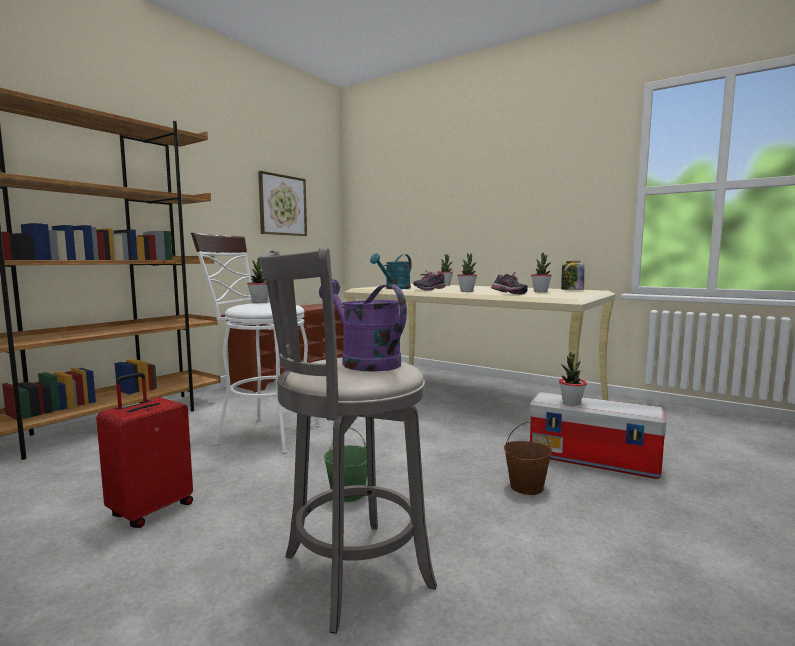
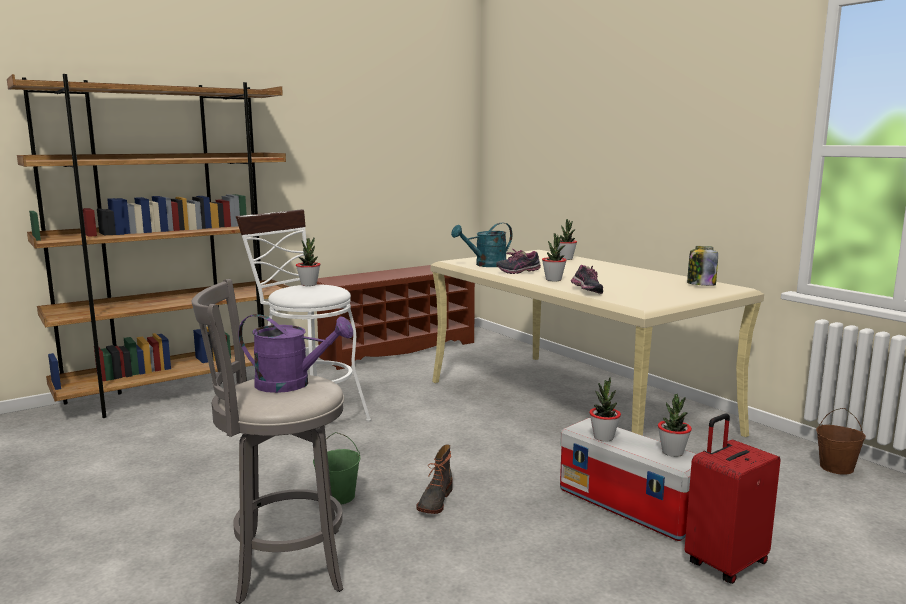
camera: 20 degrees right, 5 degrees up
(151, 510) = (172, 481): red suitcase -> red suitcase (724, 563)
(282, 205) = (391, 147): picture -> none
(363, 362) = (292, 384): purple watering can -> purple watering can turned 120 degrees clockwise
(440, 482) = (434, 501): none -> boot
(526, 487) = (517, 522): brown bucket -> brown bucket (836, 468)
(540, 291) = (646, 287): potted plant -> potted plant (672, 452)

